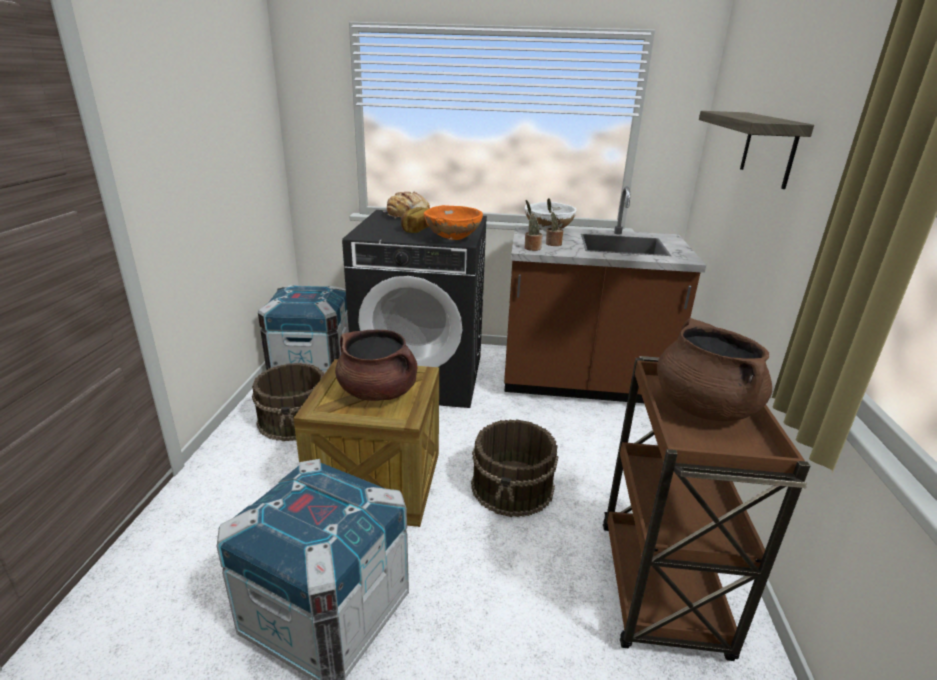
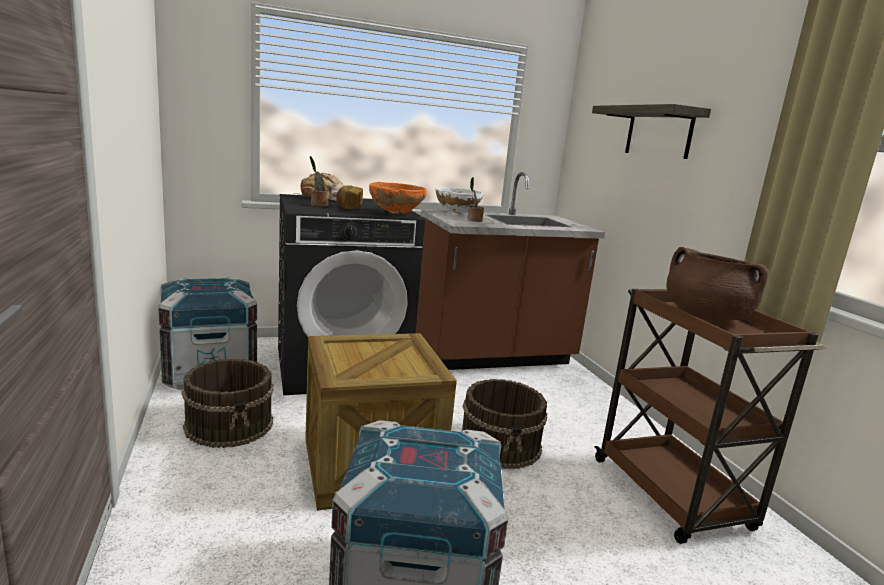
camera: 25 degrees left, 10 degrees down
(378, 392) = (384, 357): brown cooking pot -> none
(531, 248) = (461, 222): potted plant -> potted plant (318, 205)

